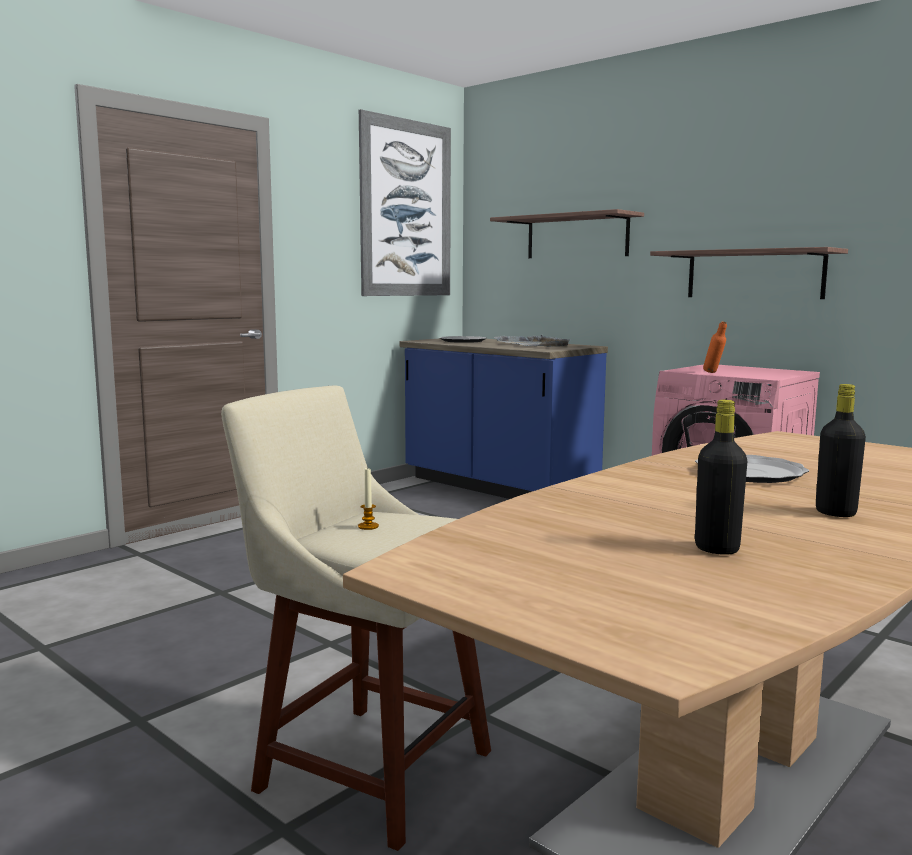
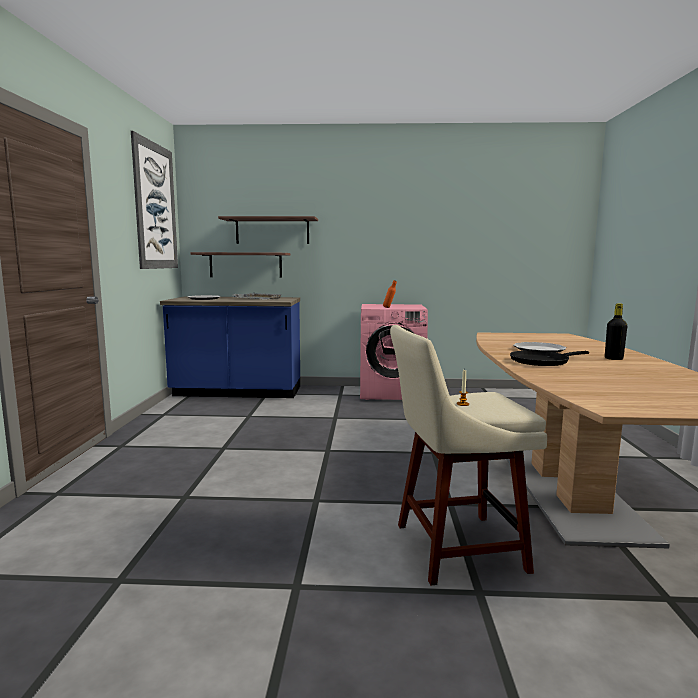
camera: 40 degrees left, 0 degrees up
(653, 490) = (542, 361): none -> black frying pan
(716, 549) = (640, 377): black bottle -> none
(754, 274) = (385, 255): shelf -> shelf (245, 265)

